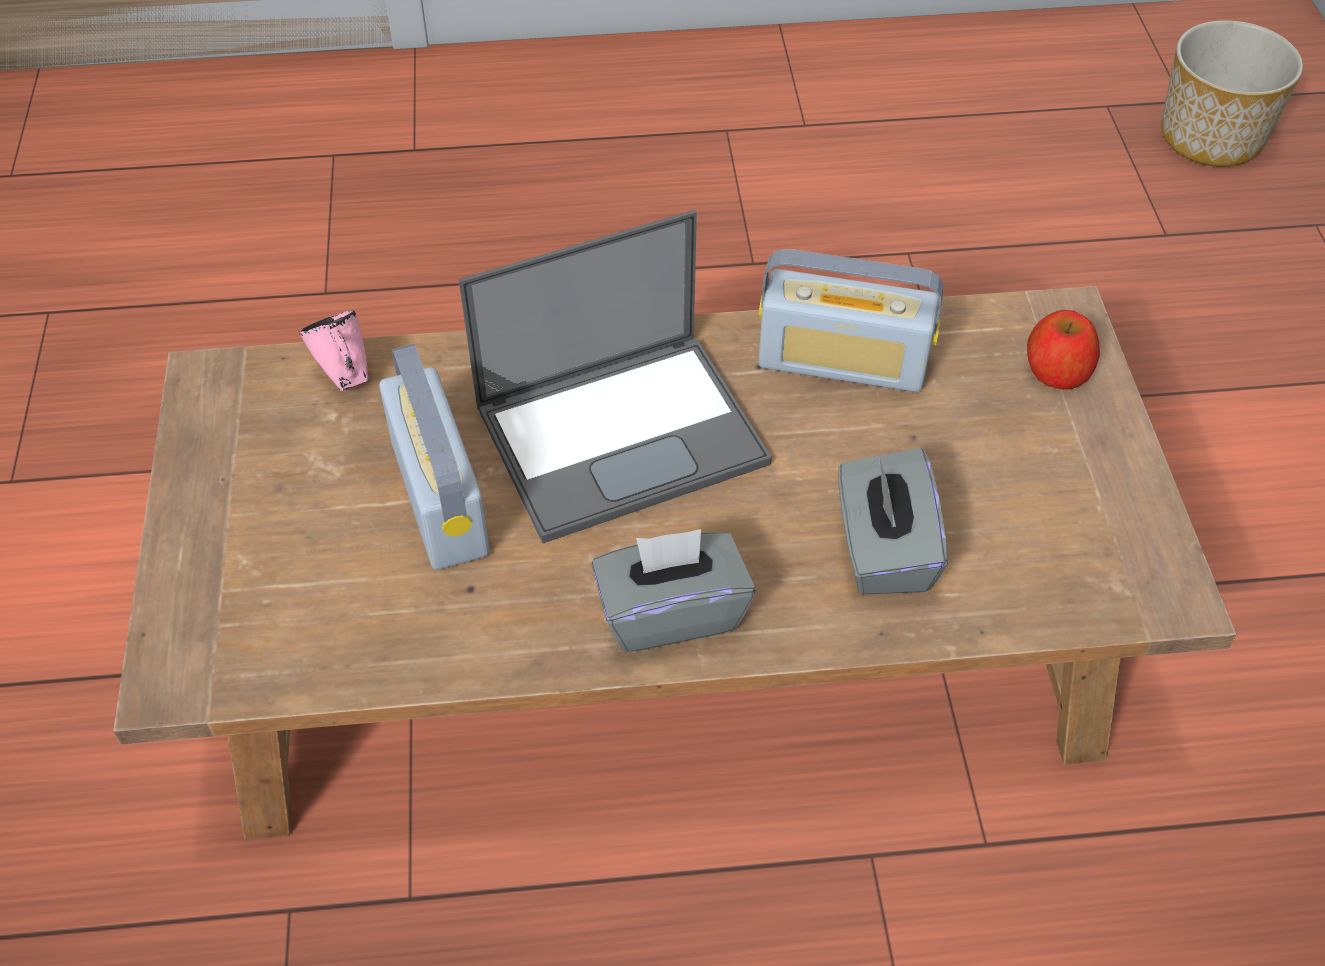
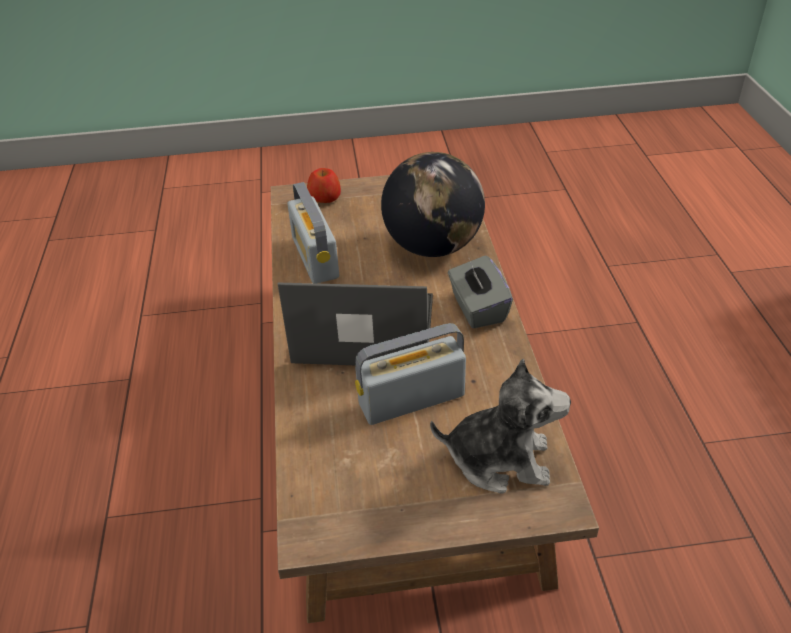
camera: 90 degrees left, 10 degrees down
(282, 609) = (499, 459): none -> plush toy
(344, 376) = (312, 458): pink mug -> none
(624, 433) = (362, 330): laptop -> laptop turned 60 degrees counterclockwise
(842, 363) = (315, 258): radio -> radio turned 150 degrees clockwise
(883, 550) = (432, 247): grey tissue box -> globe
(1211, 137) = (88, 210): planter -> none

